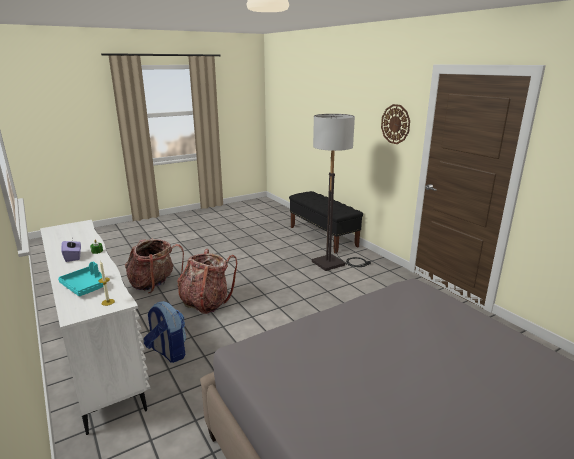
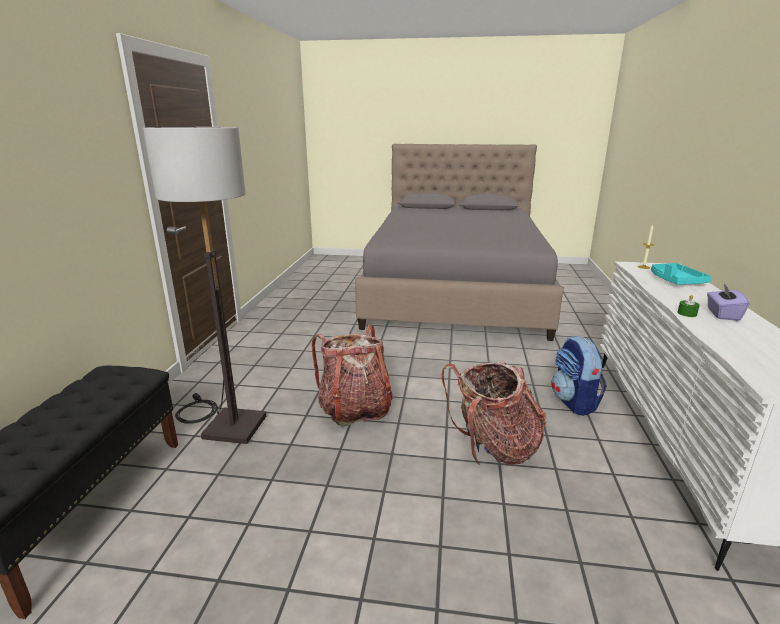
camera: 140 degrees left, 0 degrees up
(154, 284) = (579, 545): backpack -> backpack (354, 408)
(395, 124) = (91, 149): wall clock -> none

